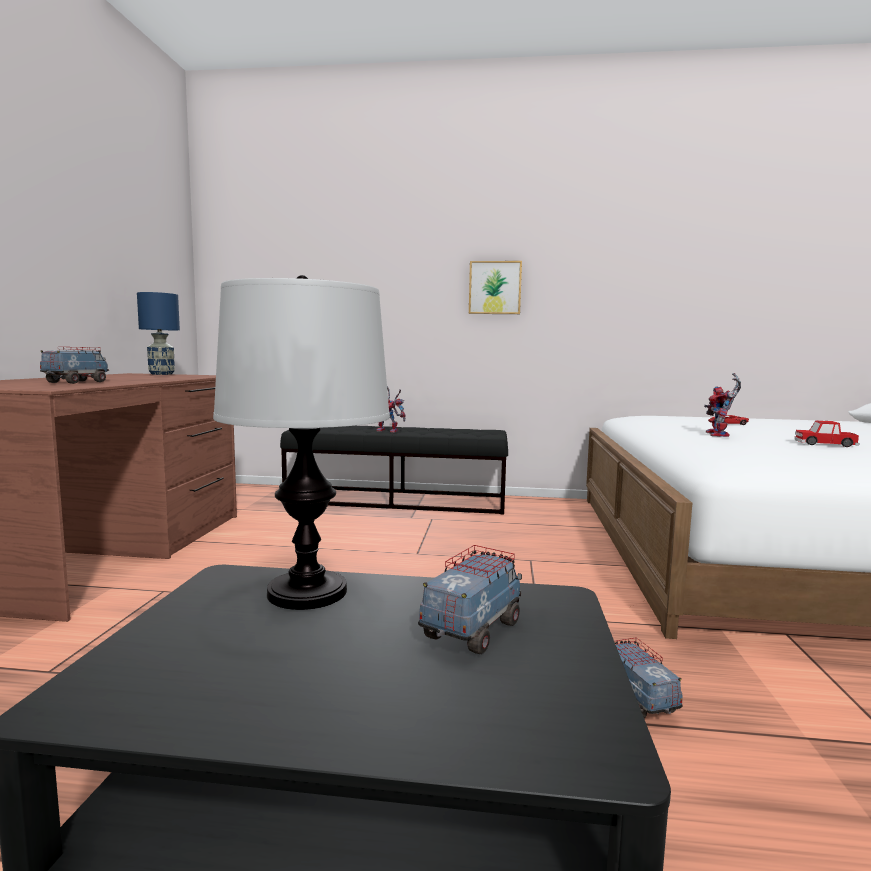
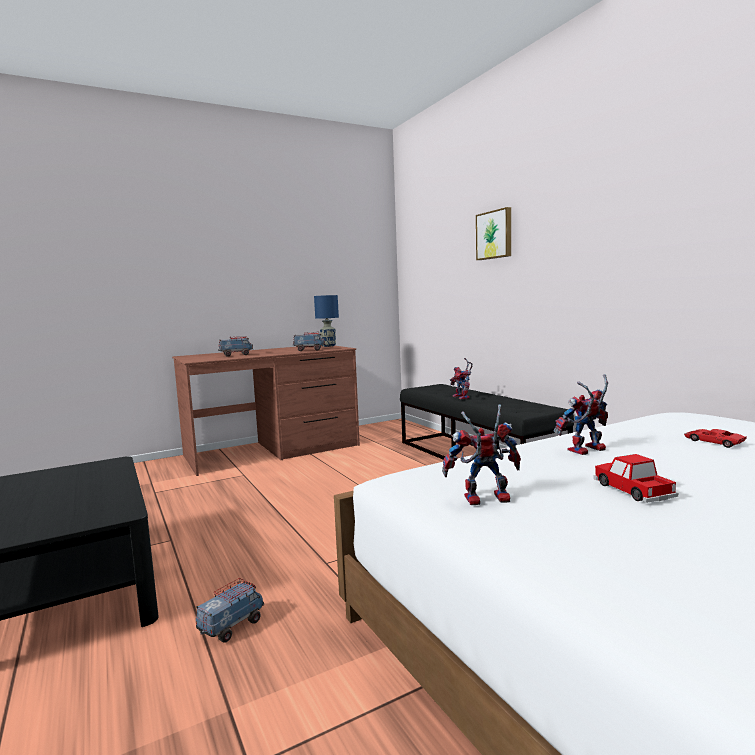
camera: 55 degrees right, 0 degrees up
(308, 592) = (104, 475): table lamp -> none
(473, 630) = (70, 508): toy truck -> toy truck (309, 350)
(495, 288) = (567, 260): picture -> picture (495, 235)
(828, 461) = (483, 501): none -> toy robot

